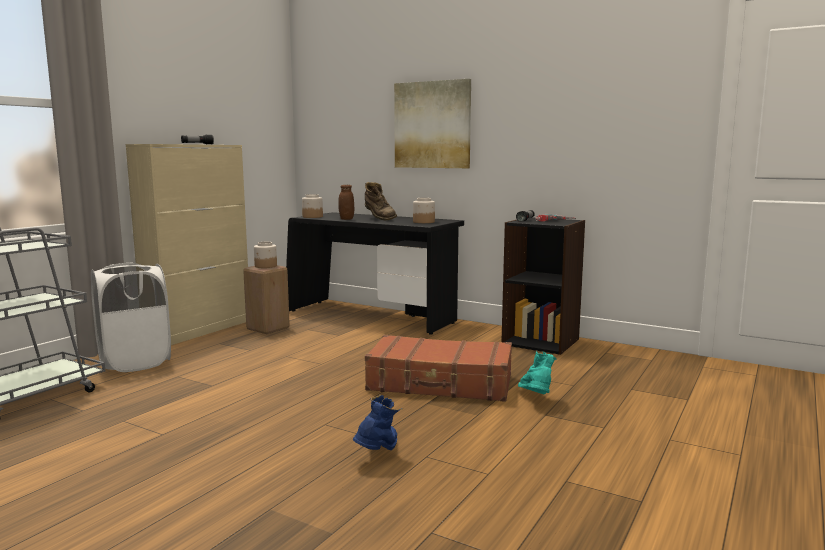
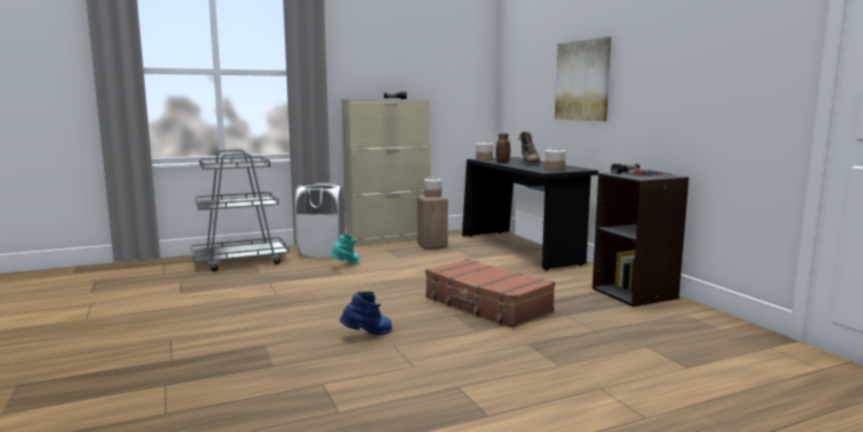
camera: 35 degrees right, 0 degrees up
(535, 399) = (541, 332): turquoise boot -> turquoise boot (346, 265)

